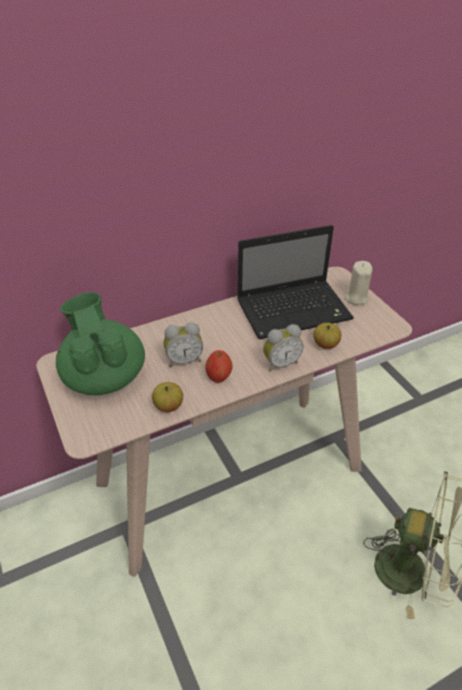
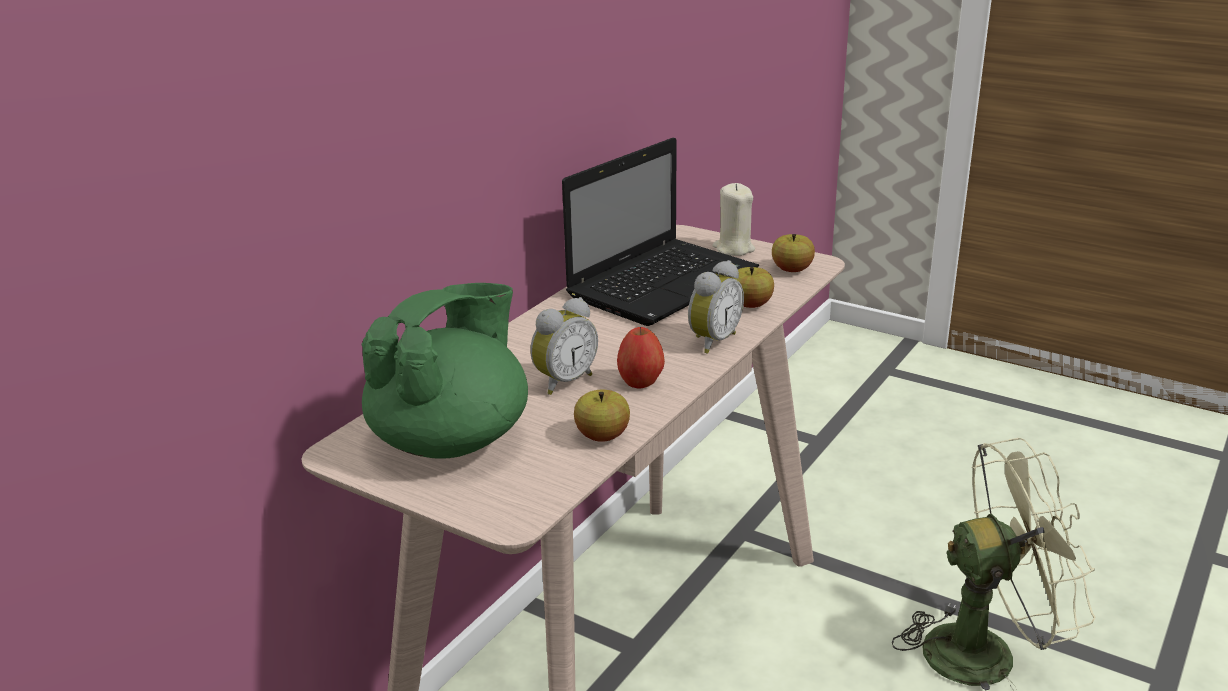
camera: 30 degrees left, 15 degrees down
(104, 376) = (452, 440): green teapot -> green teapot turned 90 degrees clockwise
(374, 327) = (792, 270): none -> apple

